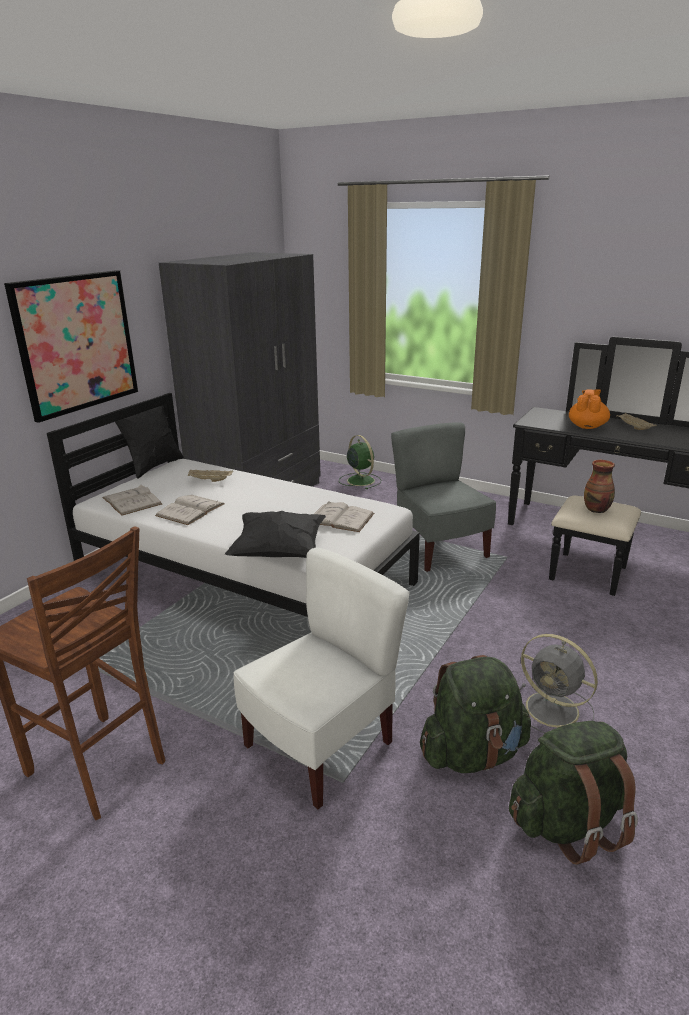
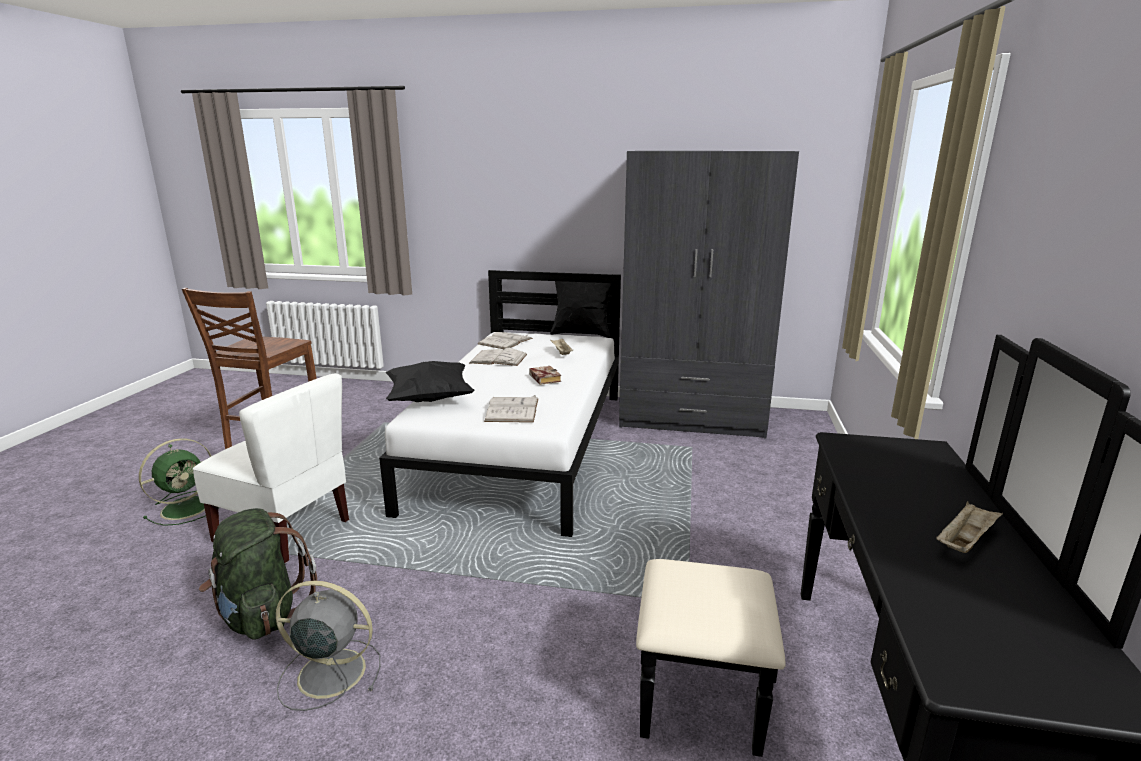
camera: 70 degrees right, 5 degrees down
(76, 343) = (535, 209): picture -> none
(272, 497) = (543, 378): none -> book
(360, 480) = (806, 459): green fan -> green fan (188, 507)
(440, 549) = (667, 543): grey chair -> none
(554, 710) = (328, 673): grey fan -> grey fan turned 75 degrees clockwise
(568, 823) = (146, 691): green backpack -> none
(587, 426) = (893, 490): orange teapot -> none
(597, 509) = (703, 592): vase -> none

